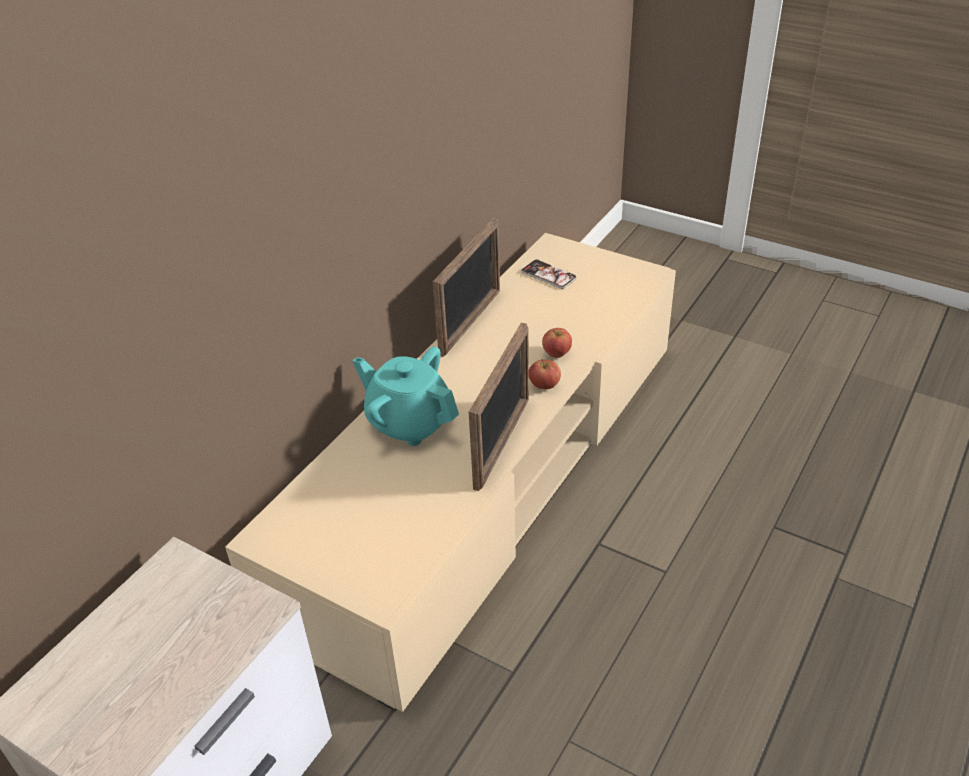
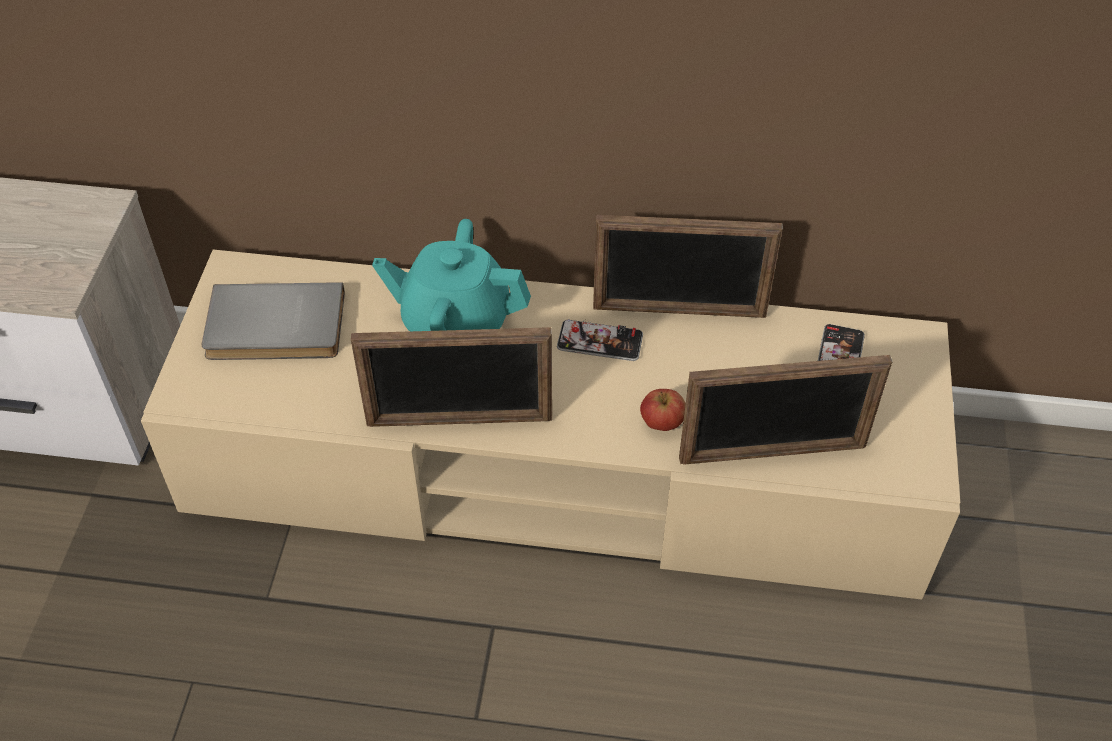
camera: 65 degrees right, 10 degrees up
(347, 523) = (275, 329): none -> grey book
(409, 422) = (455, 321): turquoise teapot -> turquoise teapot turned 90 degrees counterclockwise
(473, 361) = (600, 341): none -> phone
(544, 386) = (588, 430): apple -> none
(603, 319) = (772, 453): none -> picture frame

